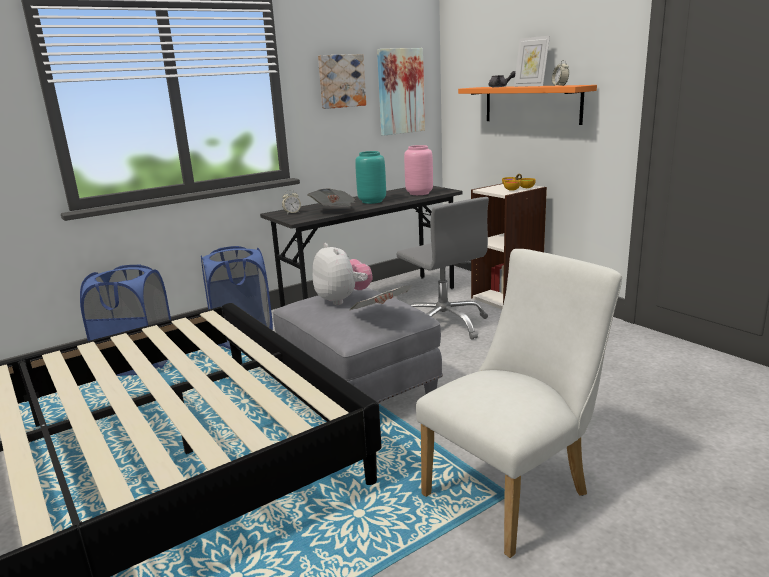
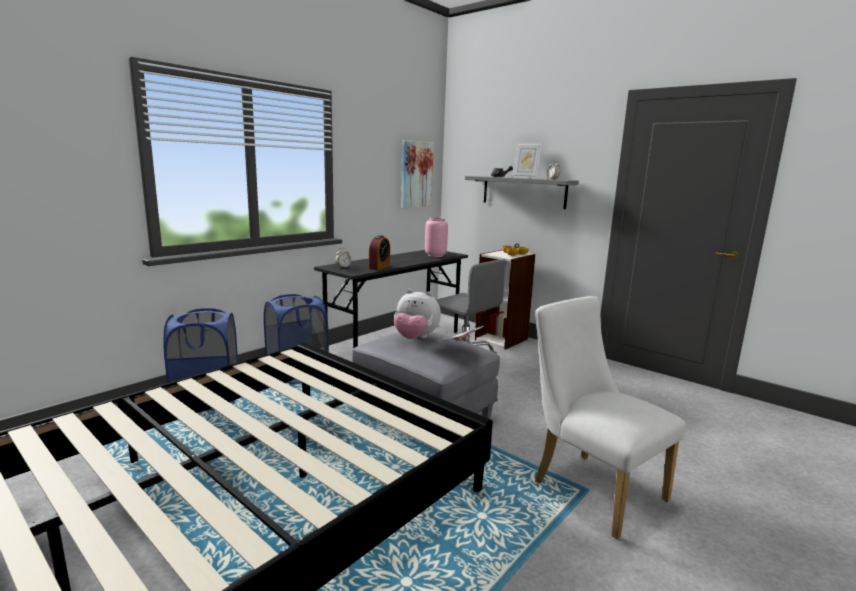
camera: 15 degrees left, 5 degrees down
(334, 211) = (379, 267): newspaper -> alarm clock
(341, 81) = (376, 162): picture -> none
(342, 300) = (415, 338): plush toy -> plush toy turned 150 degrees clockwise
(371, 201) = (402, 260): turquoise vase -> none
(514, 491) = (590, 487): white chair -> white chair turned 75 degrees counterclockwise
(531, 104) = (523, 192): orange shelf -> grey shelf

